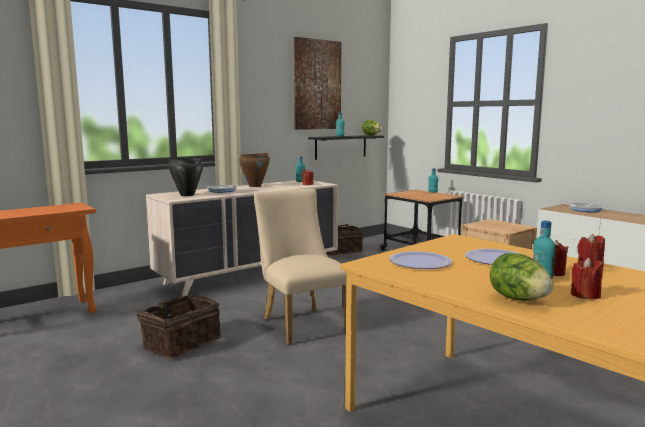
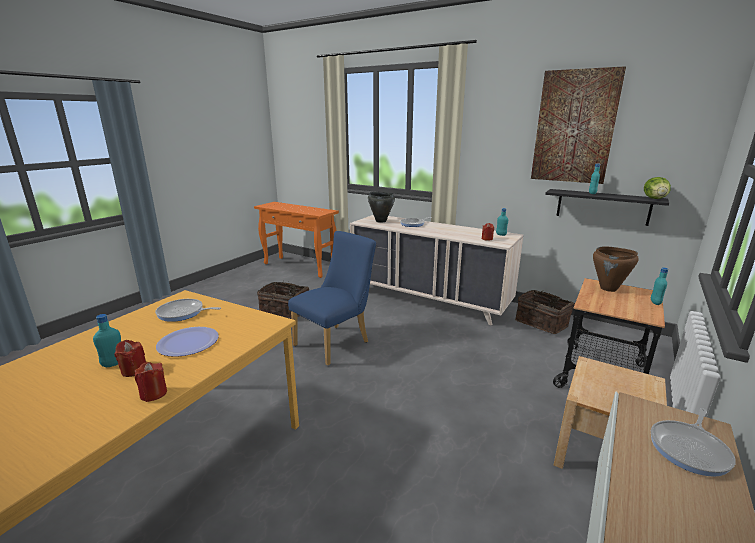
camera: 70 degrees right, 10 degrees up
(255, 186) = (449, 227): brown cooking pot -> brown cooking pot (608, 289)
(301, 323) = (336, 342): beige chair -> blue chair
(420, 262) = (183, 313): plate -> frying pan
(518, 299) = (66, 353): lettuce -> none
(585, 295) = (57, 383): red candle -> none

